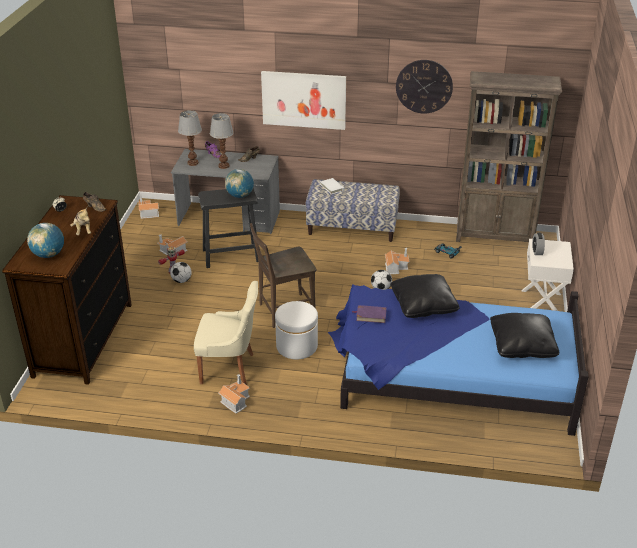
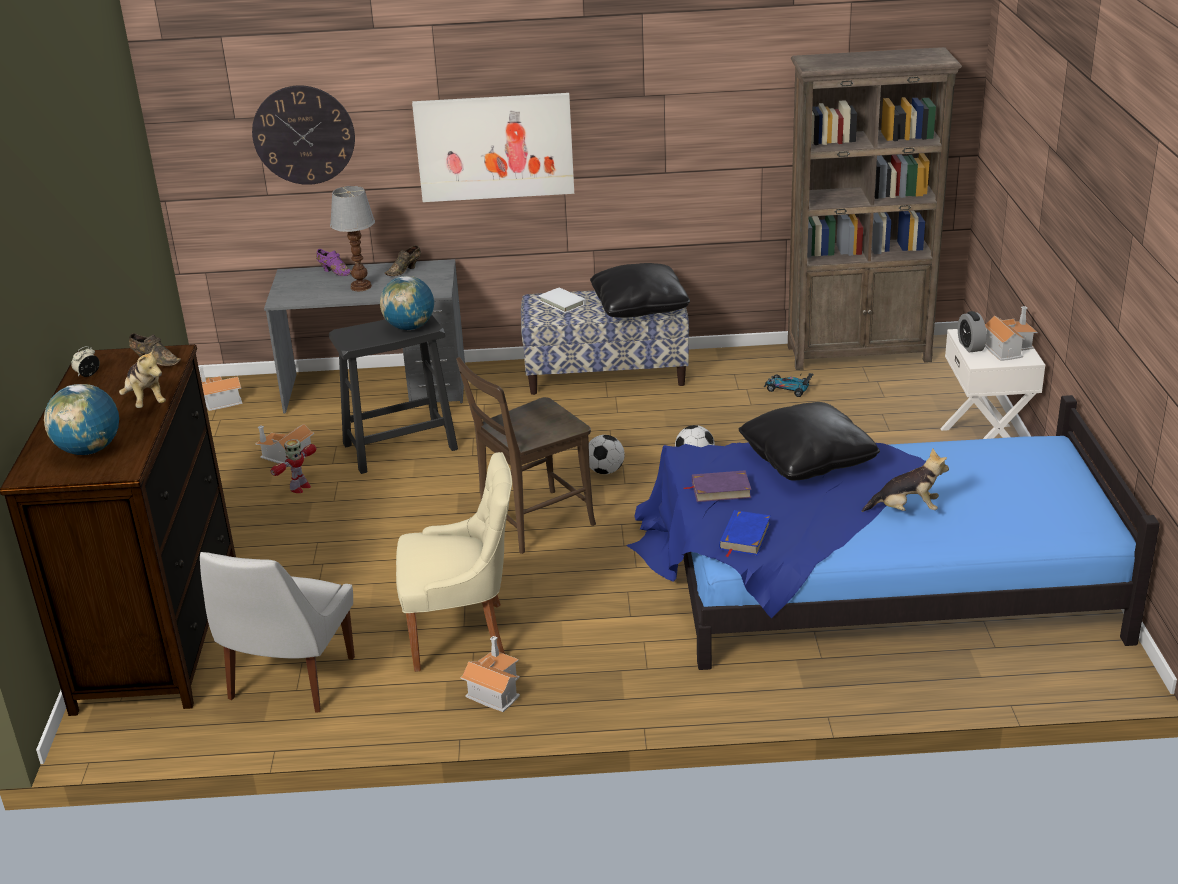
camera: 10 degrees left, 5 degrees down
(138, 378) = (289, 681): none -> white chair
(181, 281) = (320, 501): football -> football (605, 471)
(192, 163) = (300, 289): table lamp -> none
(297, 346) = (577, 578): white ottoman -> none
(373, 345) = (744, 537): none -> blue book
(396, 267) = (707, 423): toy house -> toy house (1008, 347)
(424, 86) = (710, 95): wall clock -> wall clock (303, 135)
(464, 343) = (906, 510): none -> plush toy
(522, 345) = (1009, 497): black pillow -> black pillow (639, 307)

